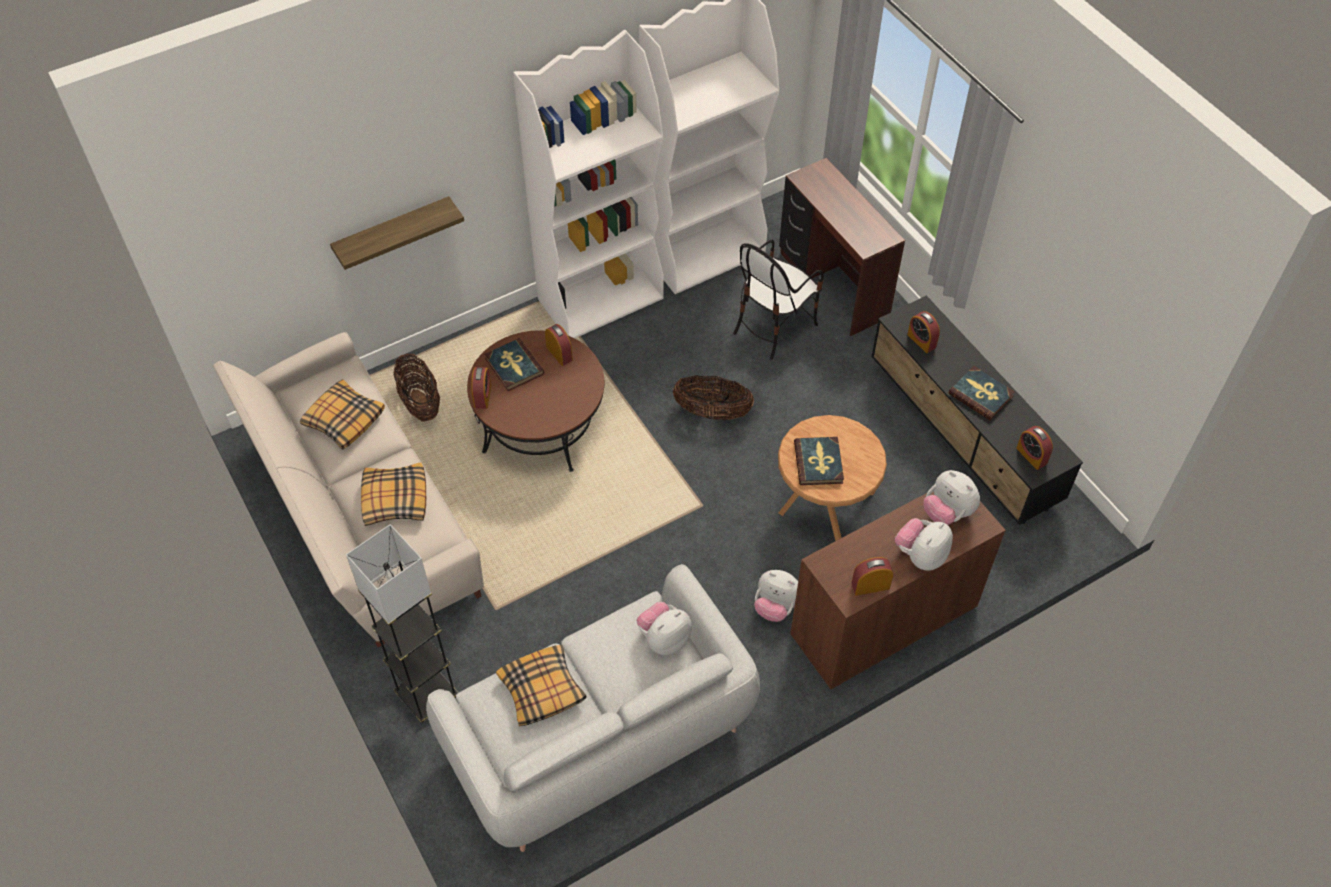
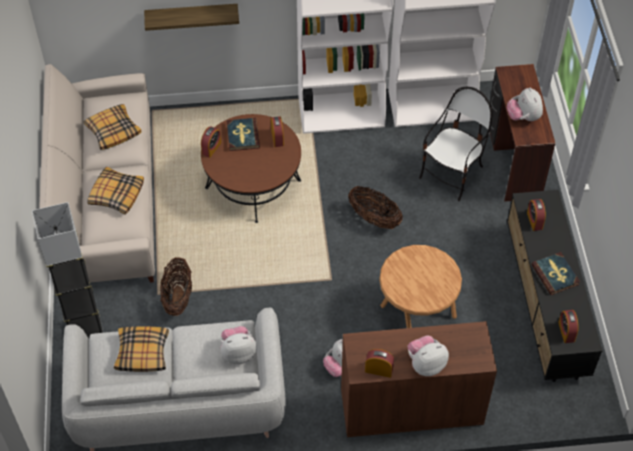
camera: 25 degrees right, 0 degrees up
(420, 402) = (183, 140): basket -> basket (178, 297)
(774, 326) = (452, 174): chair -> chair turned 150 degrees clockwise
(818, 463) = (408, 277): book -> none
(947, 512) = (462, 342): plush toy -> plush toy (523, 117)

